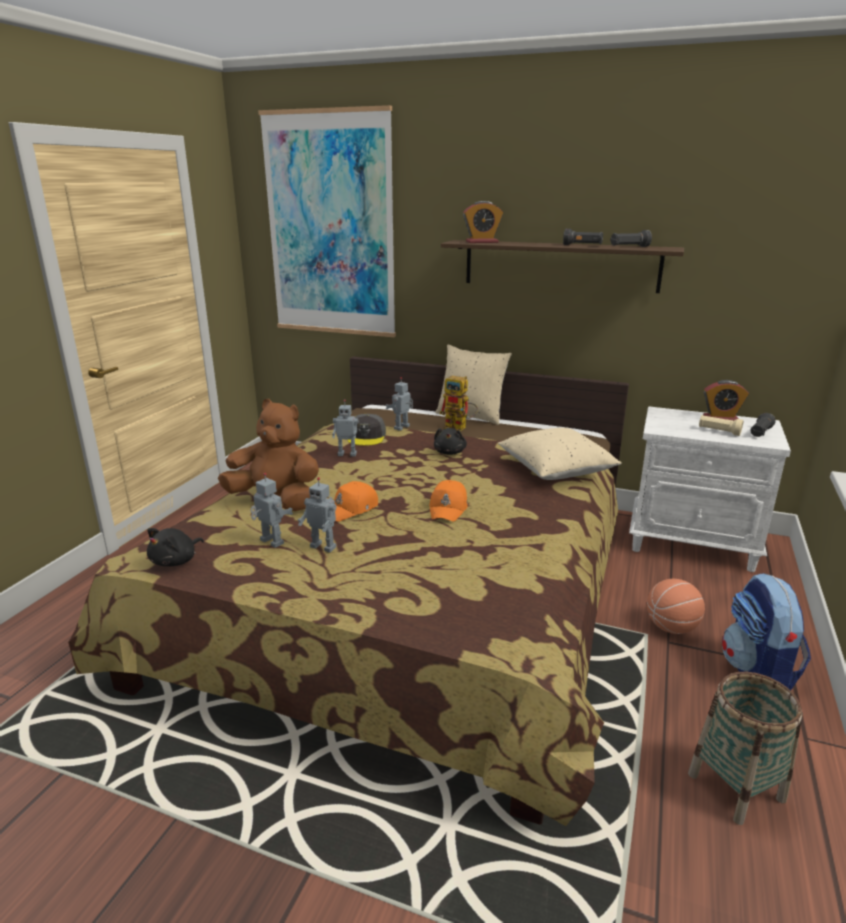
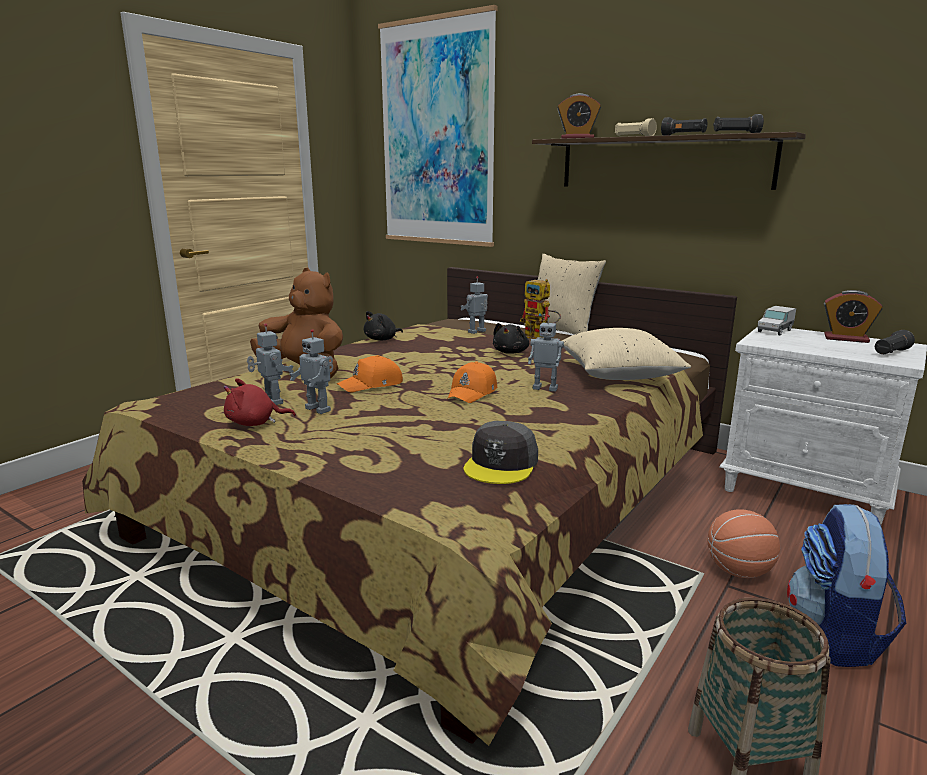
camera: 15 degrees right, 5 degrees down
(176, 561) = (174, 406): black plush toy -> black plush toy (382, 339)
(275, 572) = (255, 423): none -> red plush toy
(347, 454) = (404, 346): toy robot -> toy robot (545, 388)
(367, 437) = (435, 336): grey cap -> grey cap (501, 464)
(664, 414) = (774, 331): none -> toy truck
(718, 431) = (835, 348): beige flashlight -> beige flashlight (633, 137)

